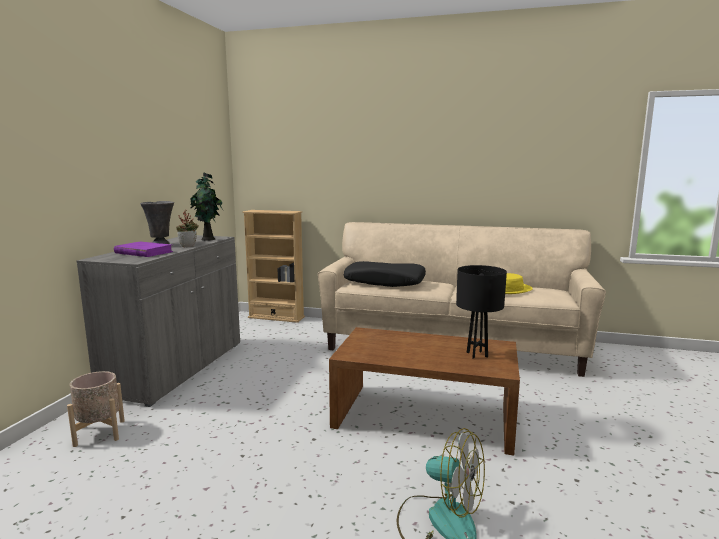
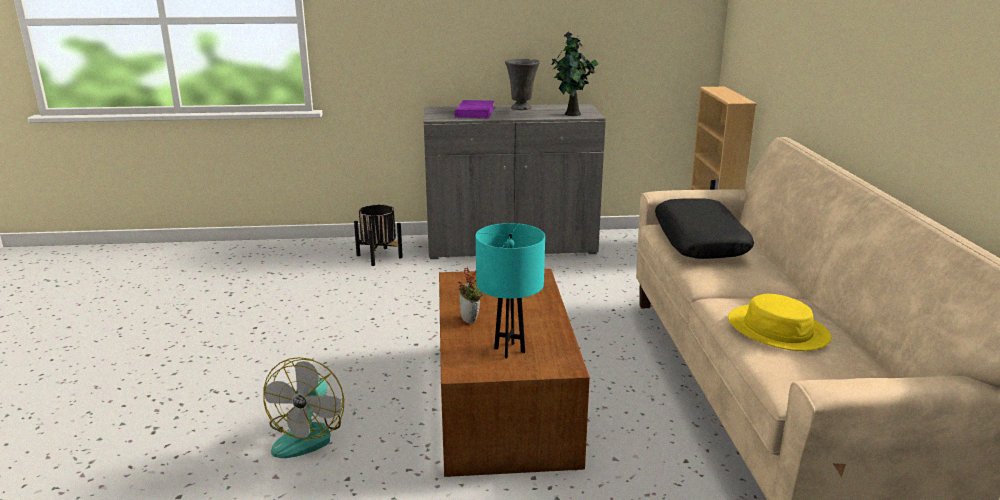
camera: 70 degrees right, 10 degrees up
(99, 433) = (379, 256): beige planter -> black planter
(189, 246) = (523, 116): potted plant -> potted plant (471, 320)
(476, 354) = (509, 350): black table lamp -> turquoise table lamp

